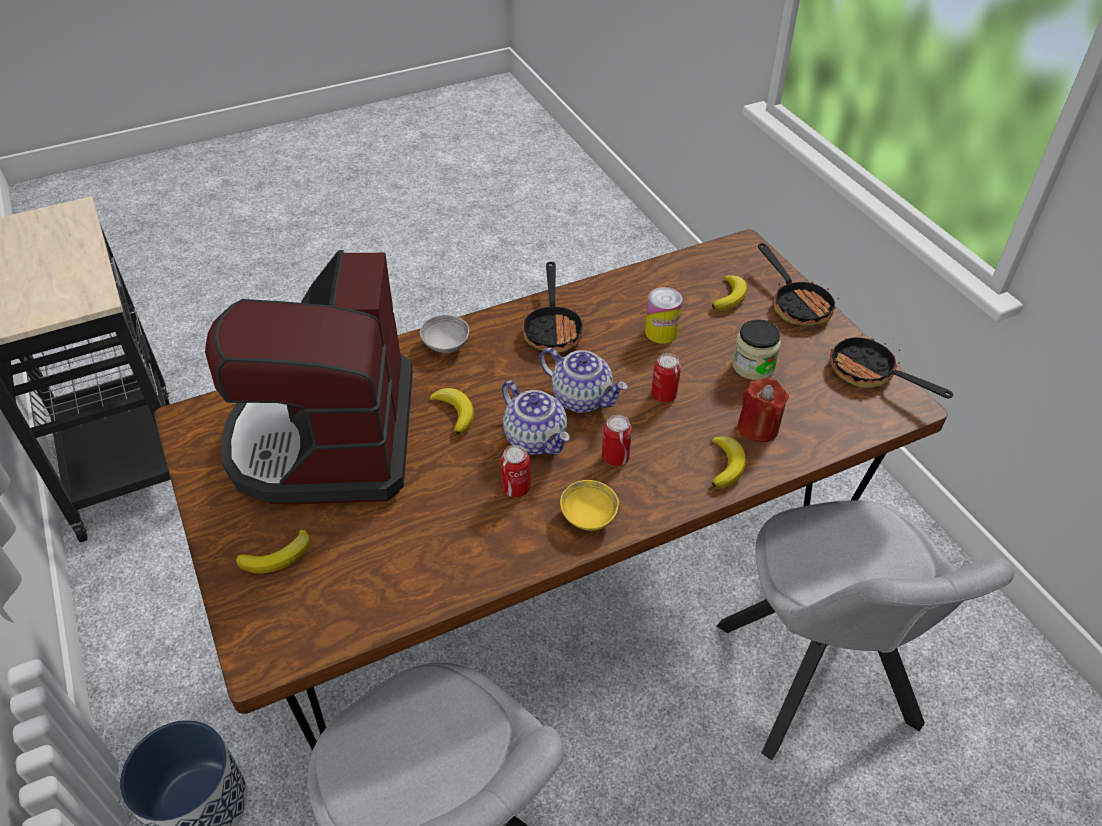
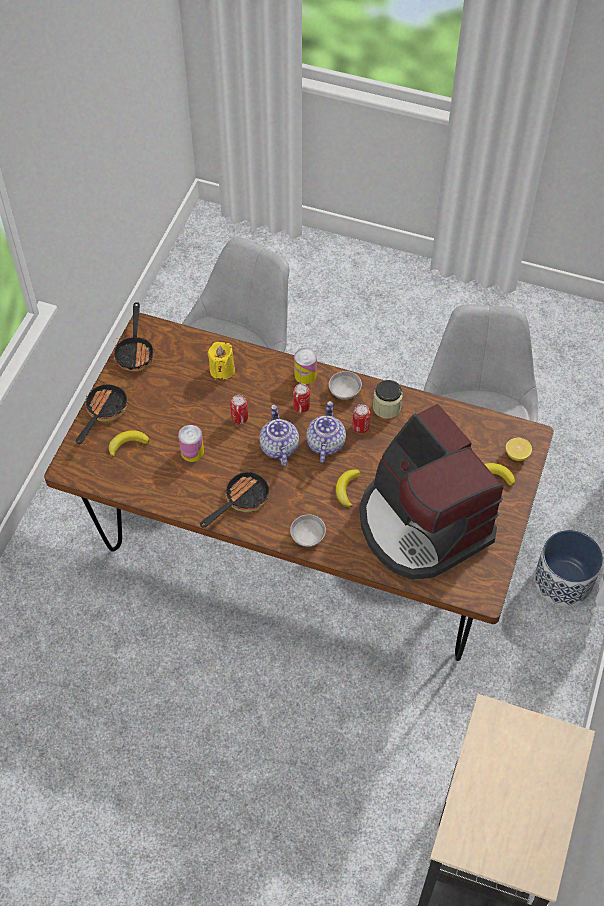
camera: 135 degrees left, 10 degrees up
(264, 612) = (517, 455): none -> lemon
(327, 438) = (422, 524): coffee machine -> coffee machine turned 105 degrees clockwise
(588, 516) = (344, 391): yellow bowl -> grey bowl
(661, 498) = (305, 375): none -> can
(726, 464) = (259, 366): banana -> none
(753, 366) = (178, 398): jar -> jar (386, 407)
(758, 427) = (222, 370): red candle -> yellow candle

